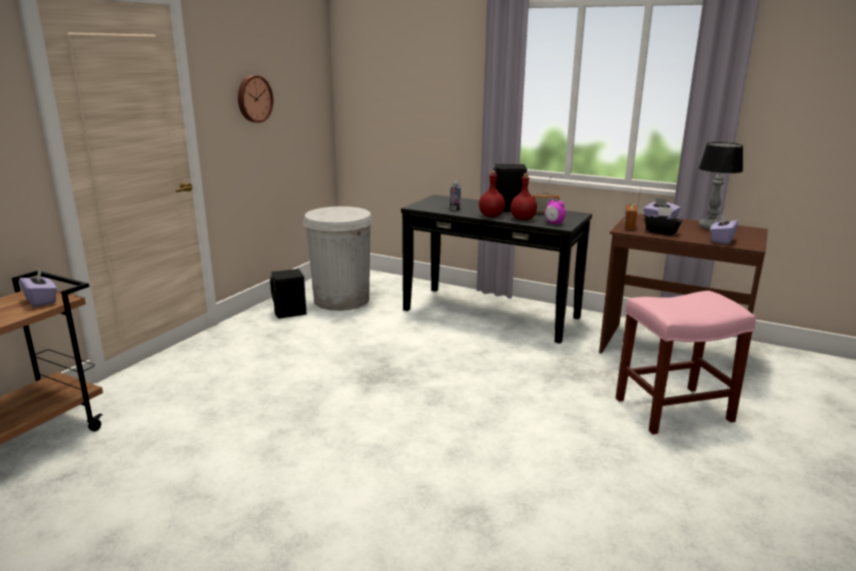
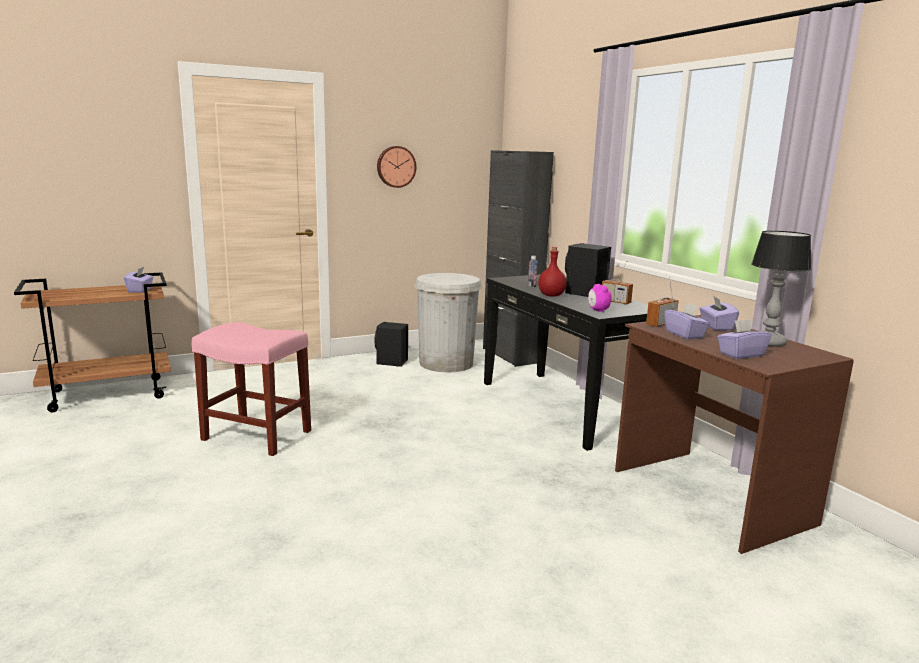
camera: 35 degrees right, 5 degrees down
(382, 277) = (510, 355): none -> black cabinet
(523, 219) = (576, 302): red bottle -> none
(661, 232) = (684, 334): black tissue box -> purple tissue box
(672, 410) = (601, 545): pink stool -> pink stool (255, 435)

